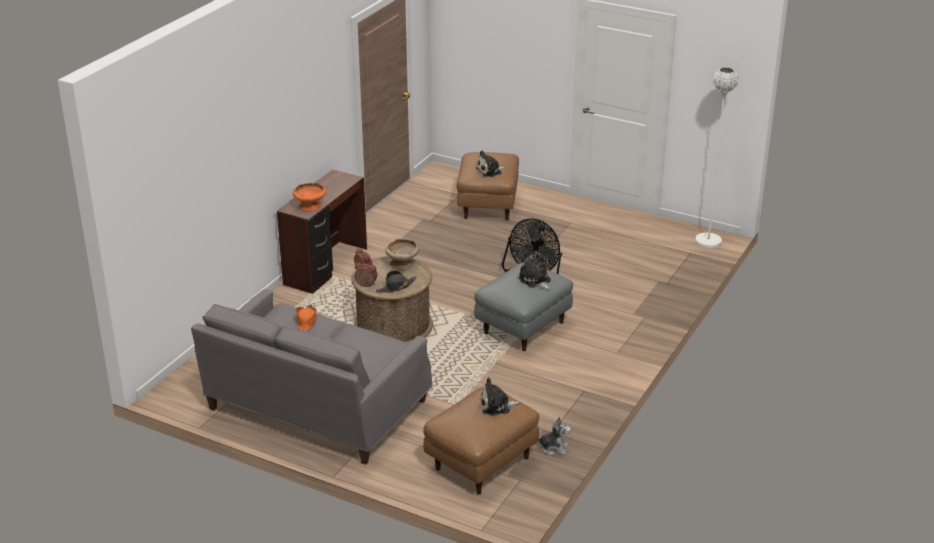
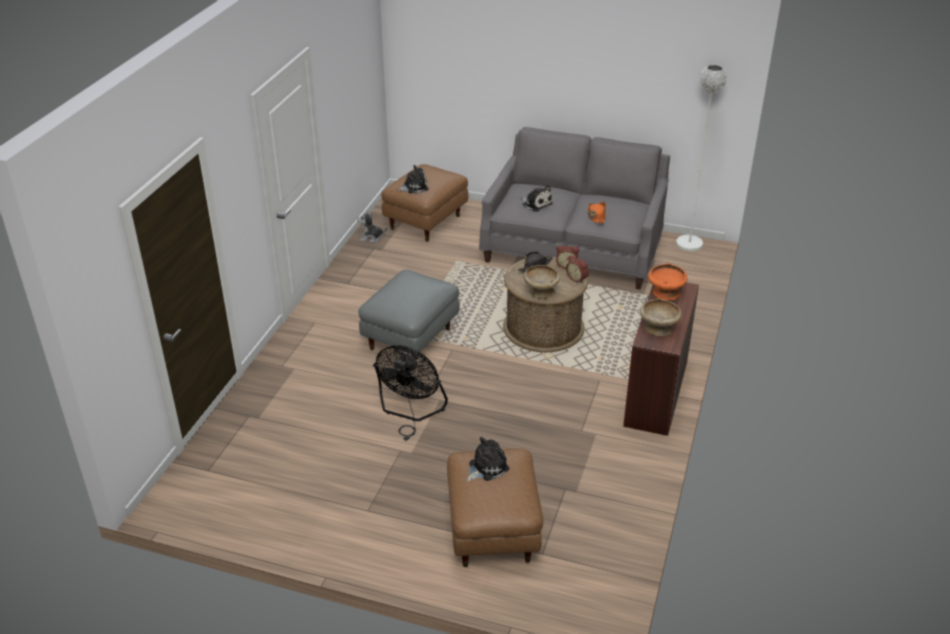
camera: 170 degrees right, 5 degrees up
(336, 184) = (658, 328): none -> beige bowl
(535, 281) = (397, 296): plush toy -> plush toy (536, 204)
(708, 241) = (177, 495): white floor lamp -> white floor lamp (689, 244)

